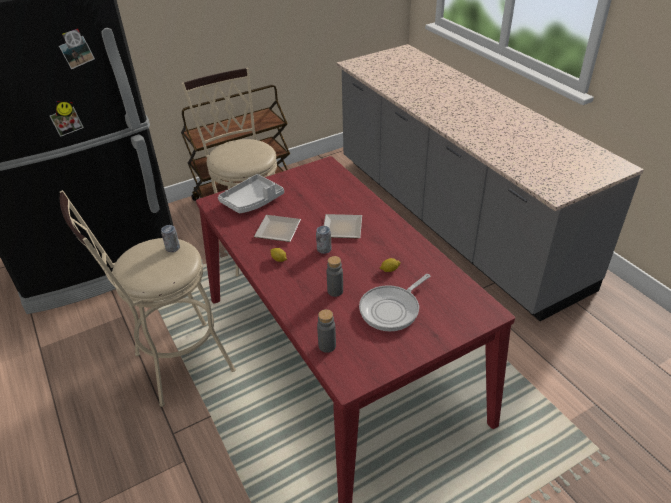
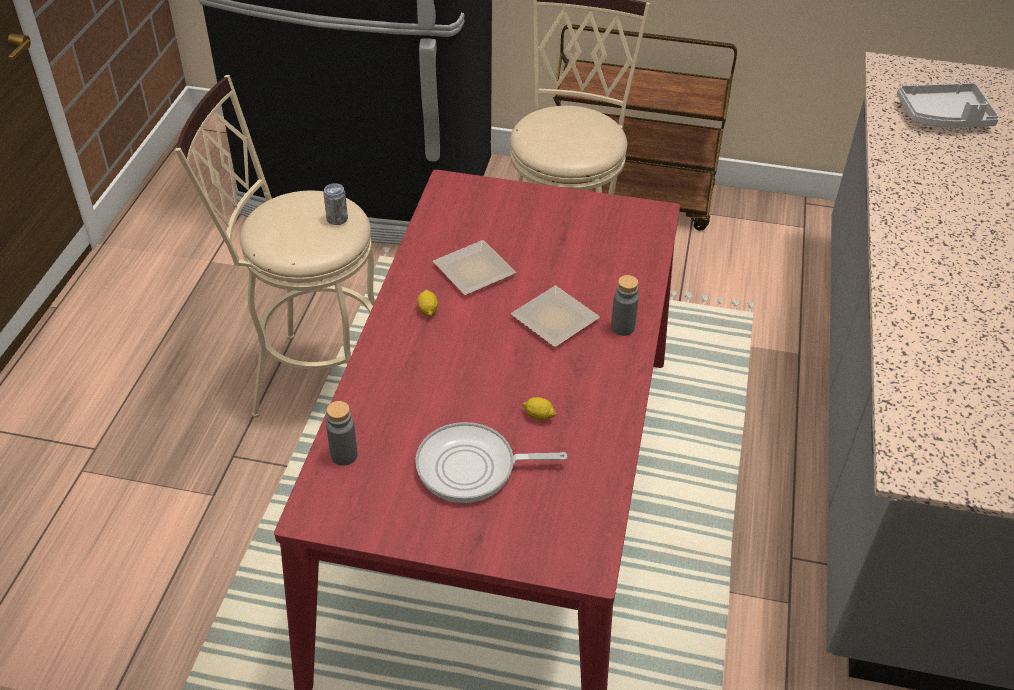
camera: 40 degrees right, 5 degrees up
(252, 201) = (494, 211): grey tray -> grey tray (943, 117)
(324, 249) = (495, 333): can -> none
(335, 291) = (438, 396): grey bottle -> grey bottle (622, 327)

